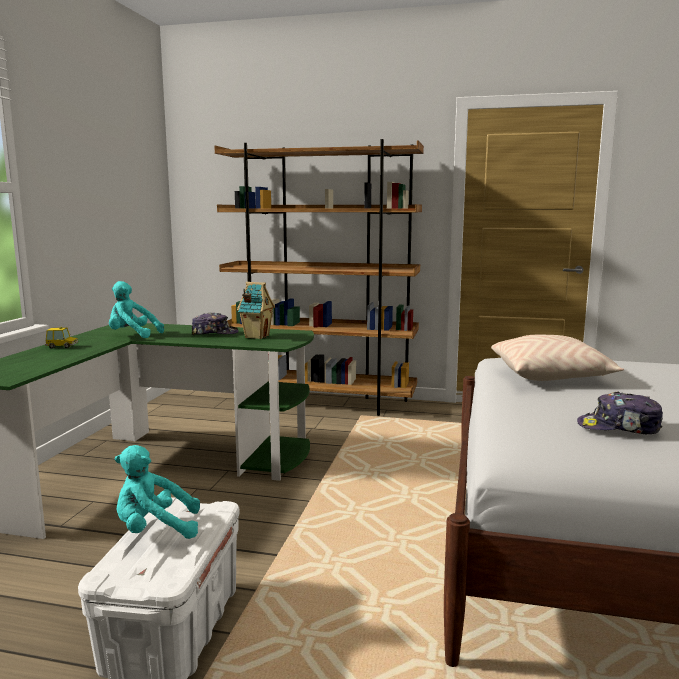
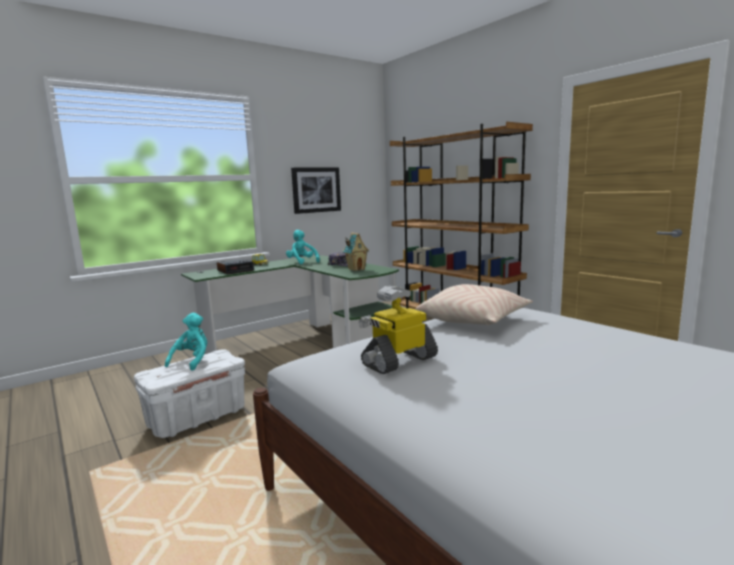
camera: 40 degrees right, 0 degrees up
(46, 361) = (236, 270): none -> alarm clock
(97, 214) = (316, 190): none -> picture
(155, 530) = (192, 361): turquoise plush toy -> turquoise plush toy turned 75 degrees clockwise
(619, 428) = (398, 361): cap -> toy robot

